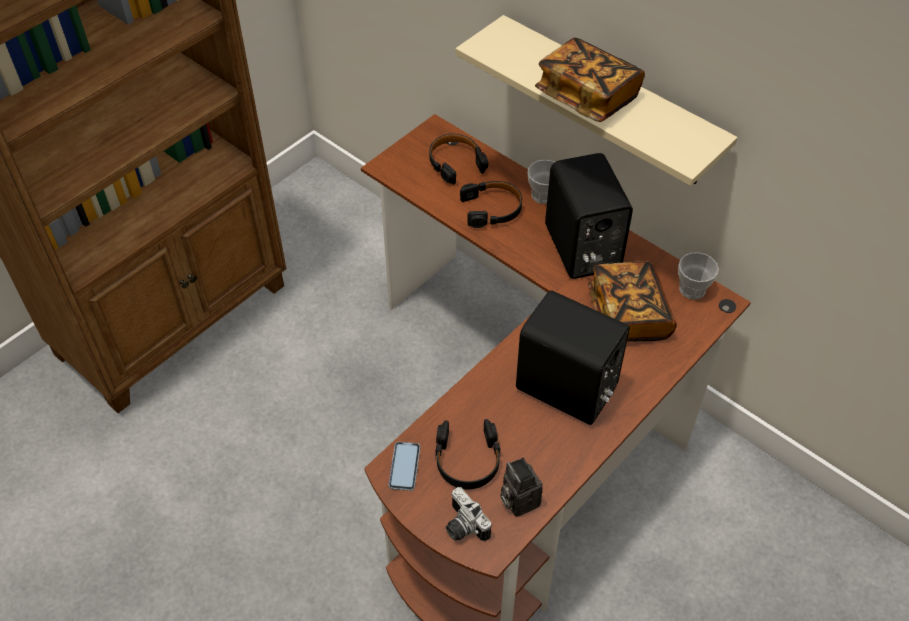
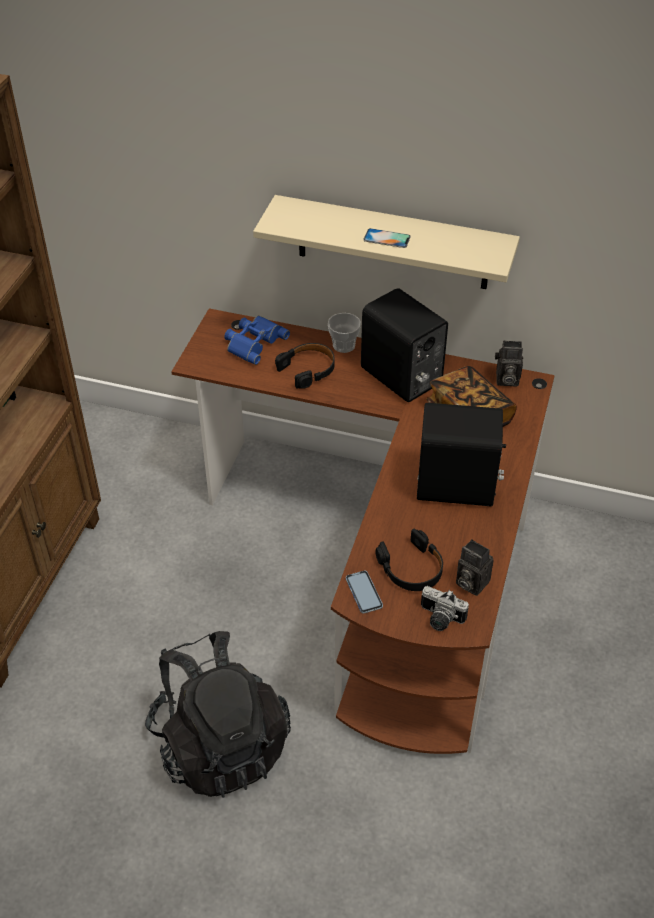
camera: 25 degrees left, 5 degrees down
(271, 547) = (220, 744): none -> black backpack
(455, 163) = (253, 342): black headphones -> blue binoculars
(587, 96) = (387, 238): book -> phone
(692, 289) = (505, 380): cup -> camera

